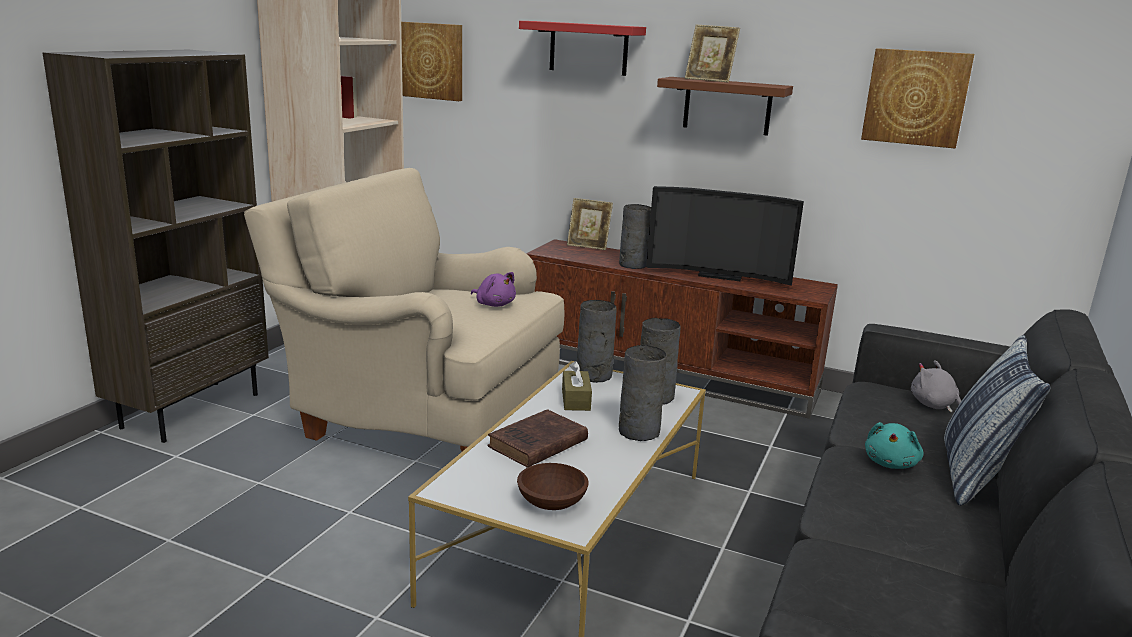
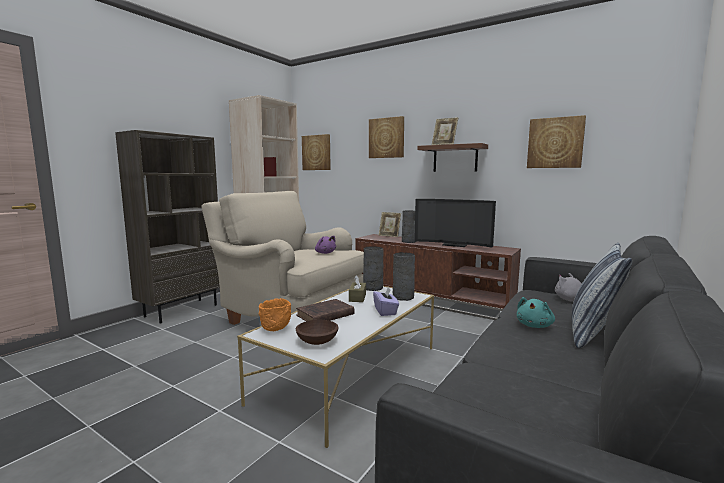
camera: 10 degrees right, 10 degrees down
(469, 479) = (276, 329): none -> orange bowl
(588, 48) = (386, 138): red shelf -> picture
(637, 431) = (385, 311): grey vase -> purple tissue box

